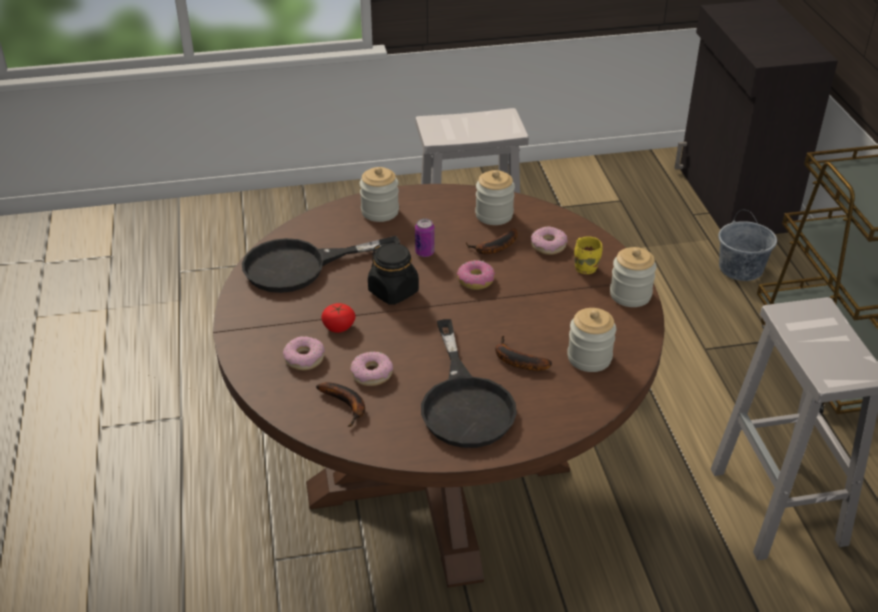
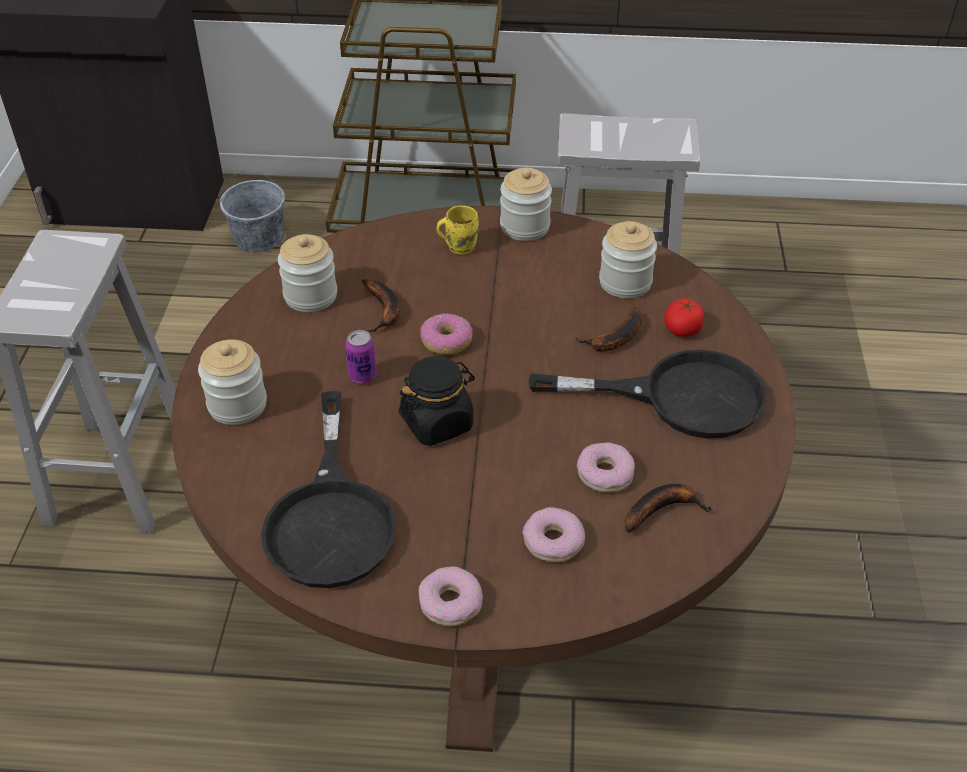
camera: 75 degrees left, 5 degrees up
(338, 326) = (494, 493): tomato -> tomato (682, 329)
(548, 245) = (402, 265): donut -> donut (450, 602)

